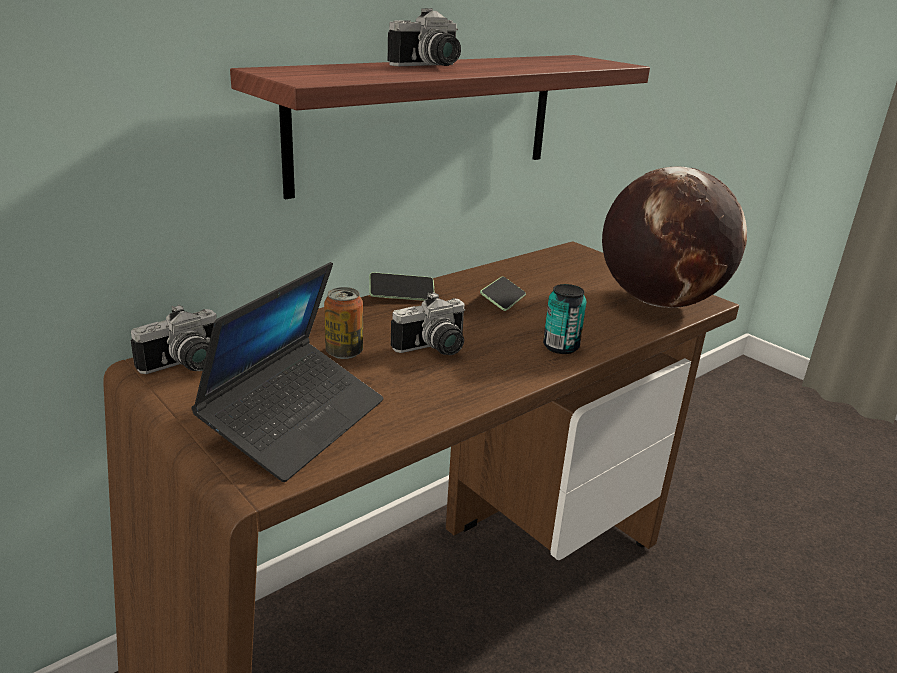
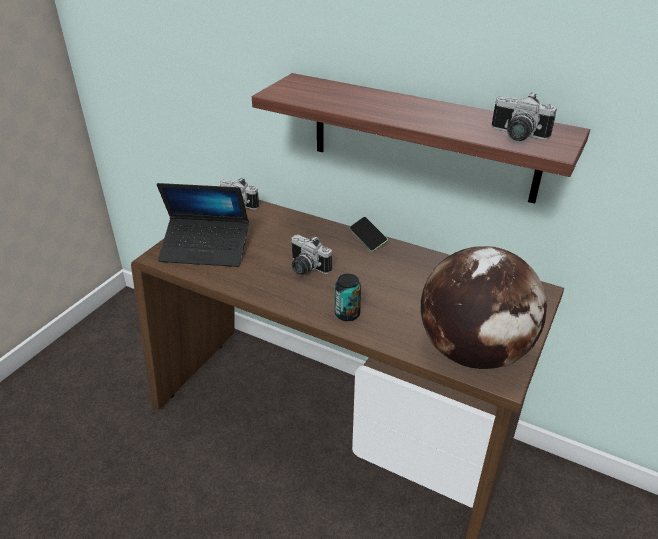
camera: 70 degrees right, 10 degrees up
(344, 352) = (280, 241): can -> none
(430, 66) = (387, 103): camera -> camera (516, 136)
(502, 302) = (396, 277): phone -> none

